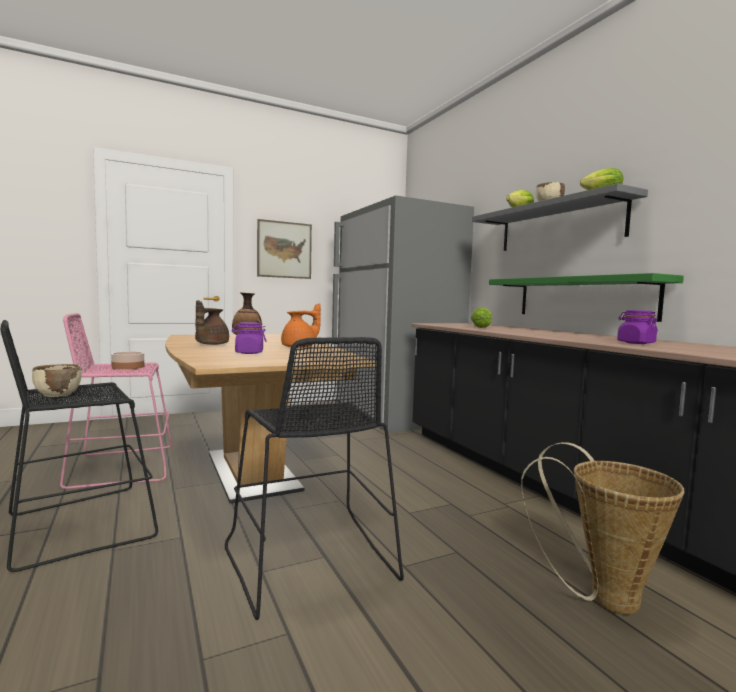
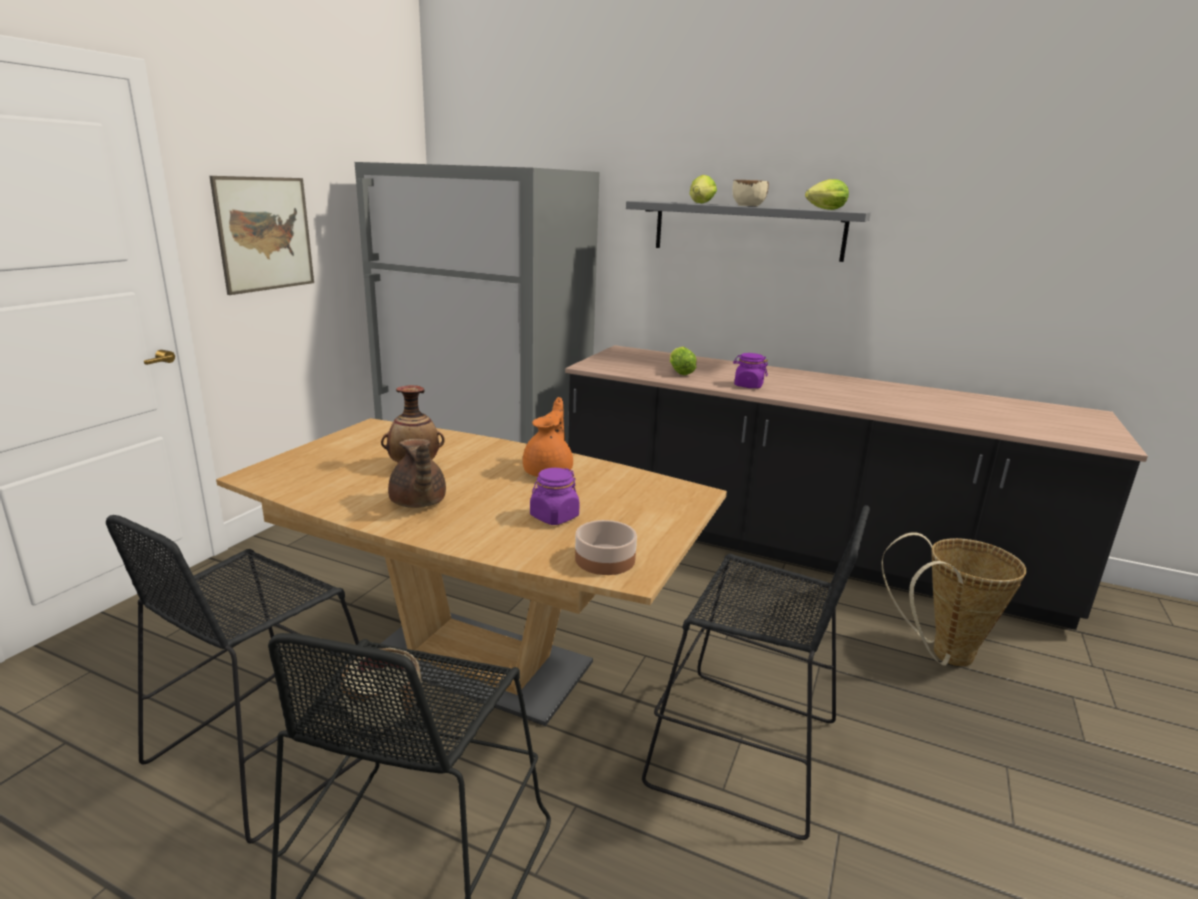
camera: 40 degrees left, 15 degrees up
(124, 466) = (270, 747): pink stool -> black stool
(128, 367) = (248, 582): bowl -> bowl (604, 559)
(582, 298) = (780, 325): green shelf -> none
(635, 343) = (900, 403): purple jar -> purple jar (748, 386)

